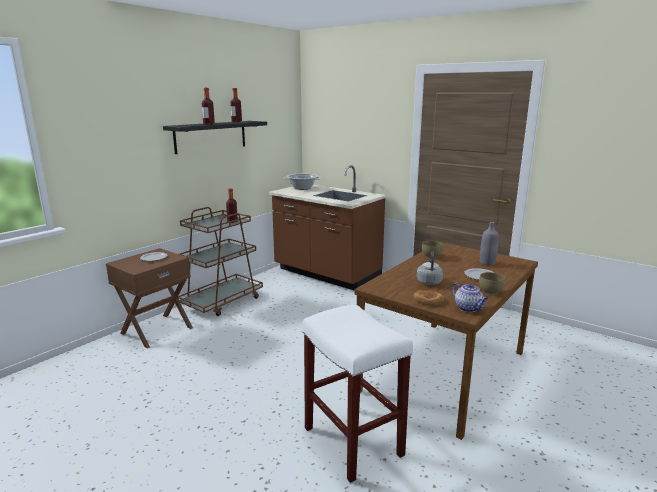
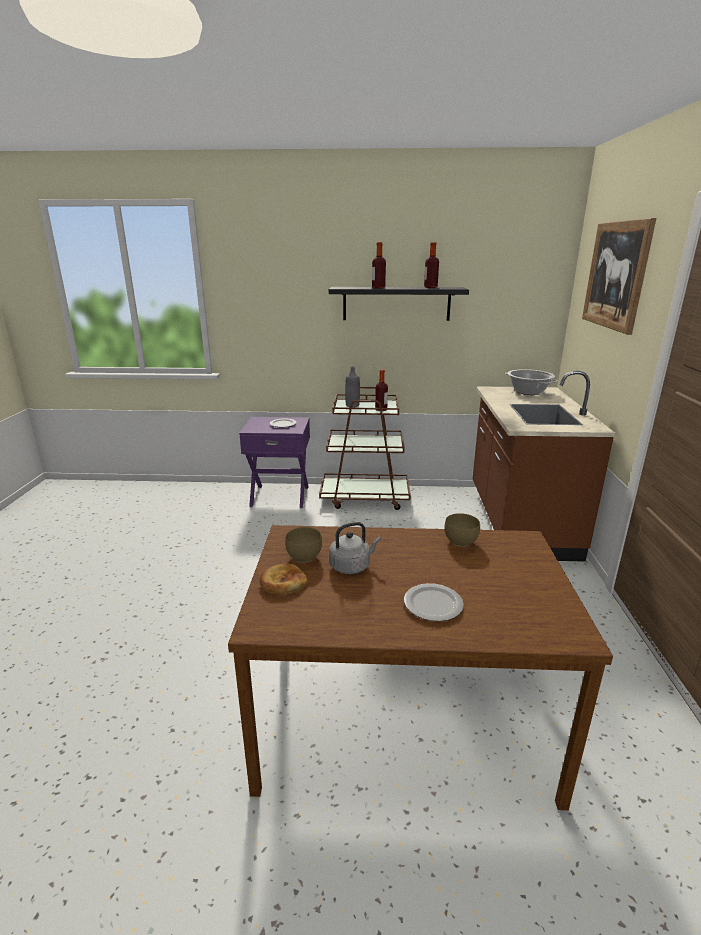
camera: 55 degrees right, 5 degrees up
(156, 330) = (280, 496): brown nightstand -> purple nightstand
(351, 440) = (190, 689): white stool -> none
(353, 107) = (616, 275): none -> picture
(468, 308) = (282, 623): teapot -> none
(487, 263) = (506, 597): grey bottle -> grey bottle (352, 405)
(491, 292) = (371, 630): brown bowl -> brown bowl (303, 557)

